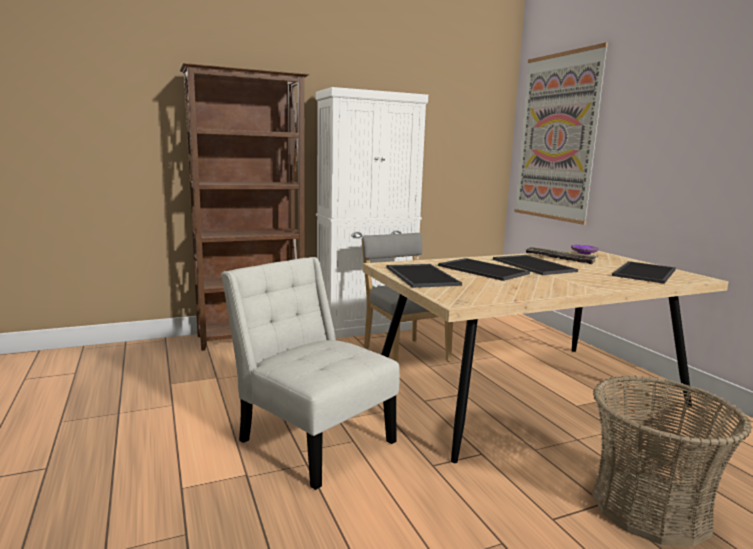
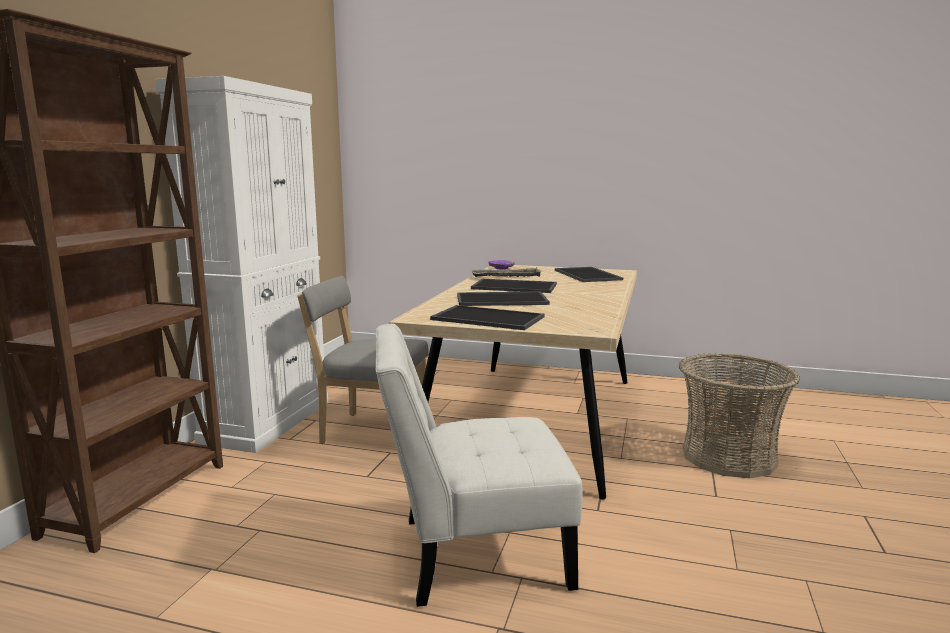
camera: 50 degrees left, 0 degrees up
(556, 137) = (412, 148): picture -> none

